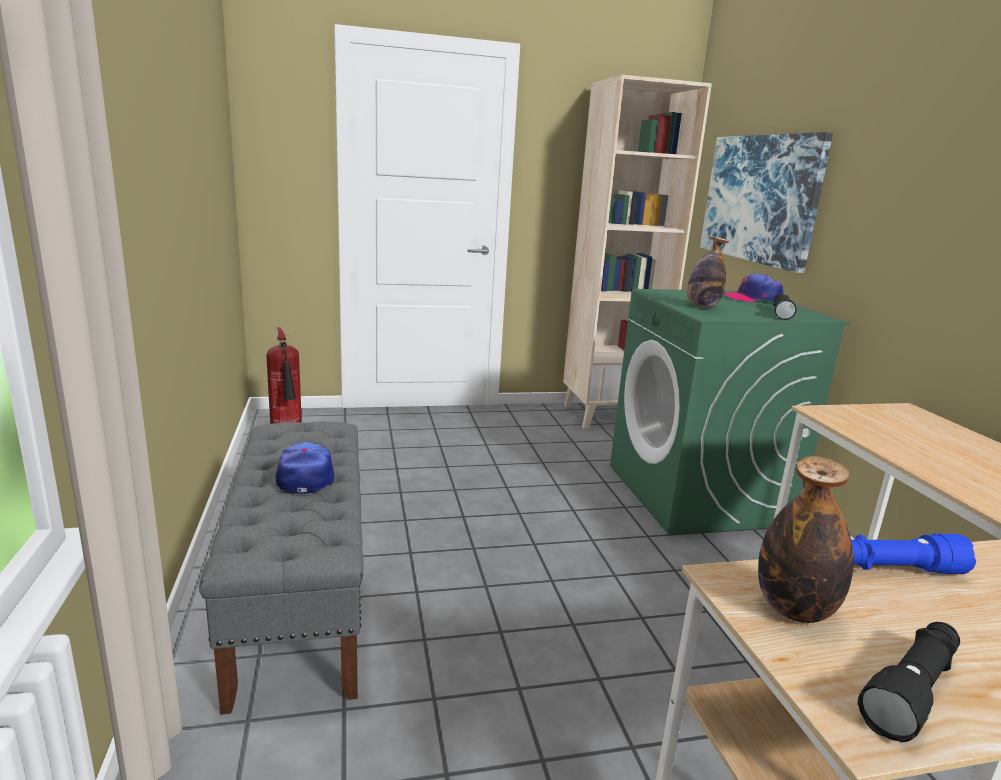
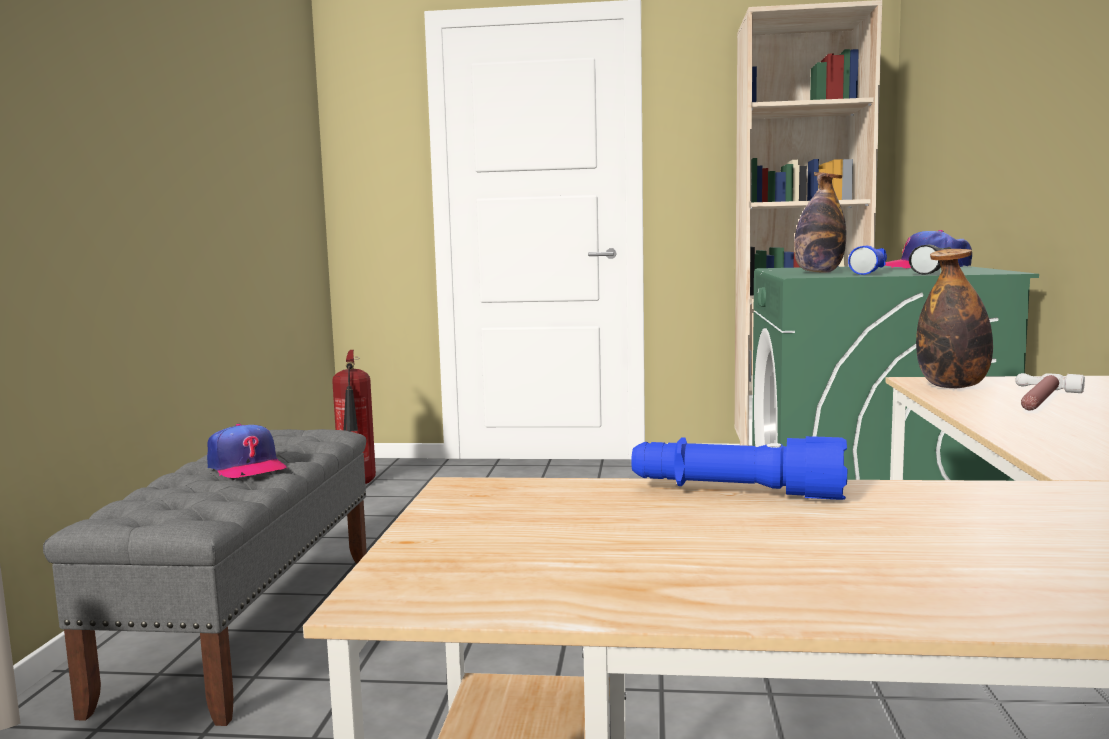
camera: 20 degrees right, 10 degrees down
(306, 476) = (246, 467): cap -> cap turned 135 degrees clockwise
(738, 310) = (870, 272): none -> blue flashlight
(760, 199) = (955, 136): picture -> none
(794, 609) = (508, 511): bottle -> bottle (952, 386)
(911, 437) = (1037, 400): none -> hammer
(912, 690) = (535, 575): black flashlight -> none

